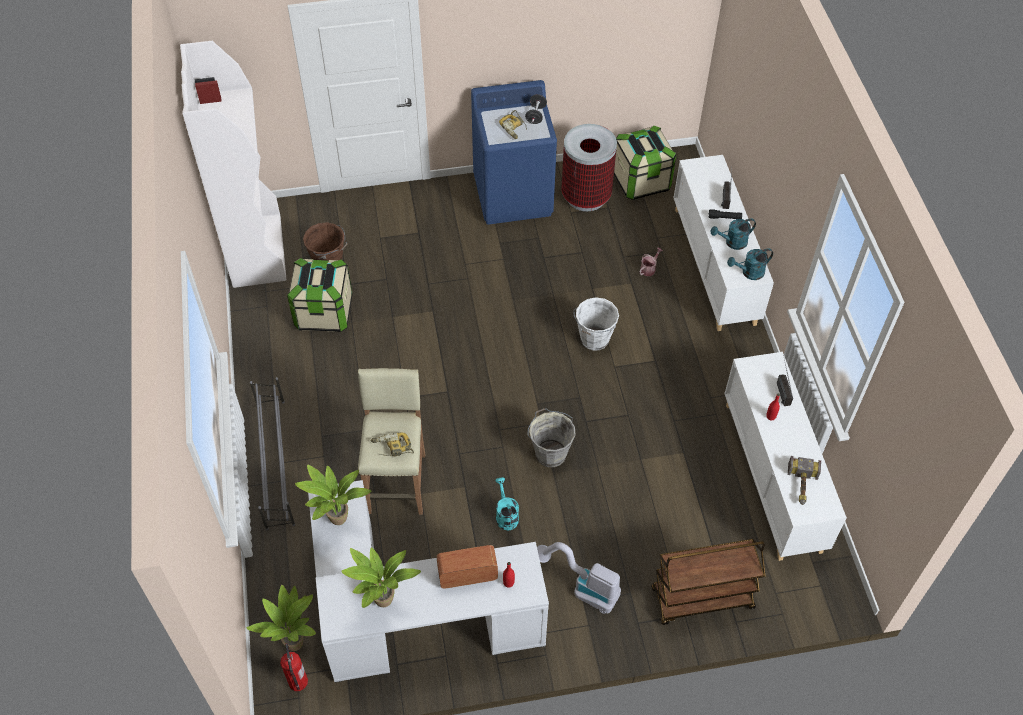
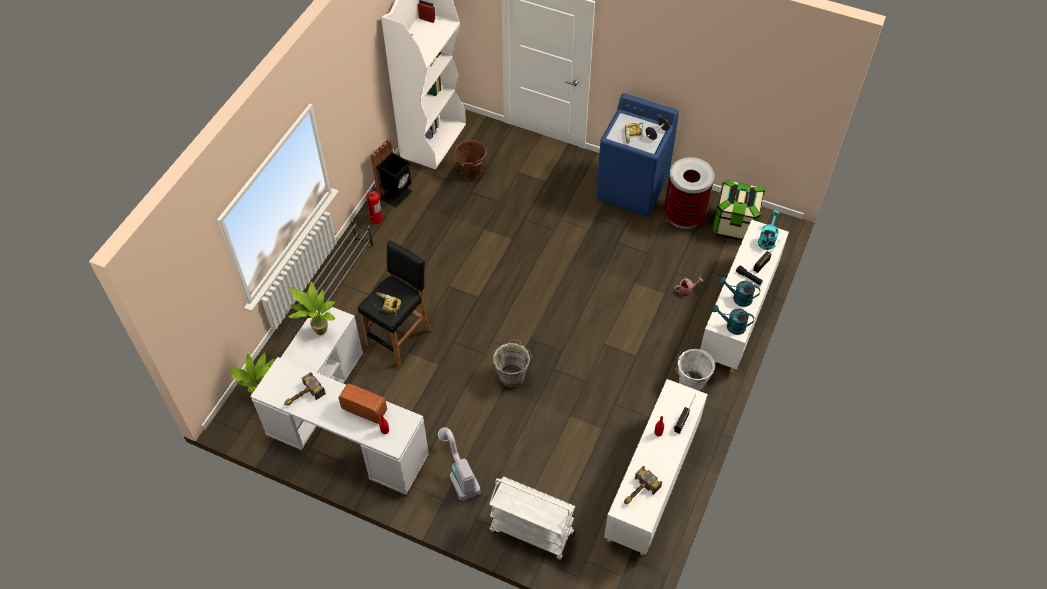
camera: 35 degrees right, 0 degrees up
(263, 331) = (396, 194): none -> black trash can
(298, 682) = (246, 422): fire extinguisher -> fire extinguisher (376, 219)
(324, 312) = (442, 203): storage box -> none
(383, 603) = (302, 396): potted plant -> hammer
(397, 482) = (400, 337): beige stool -> black stool
(505, 515) = (450, 398): turquoise watering can -> turquoise watering can (767, 239)
(594, 340) = (605, 318): white bucket -> white bucket (690, 383)
(701, 599) = (531, 532): brown cart -> white cart

